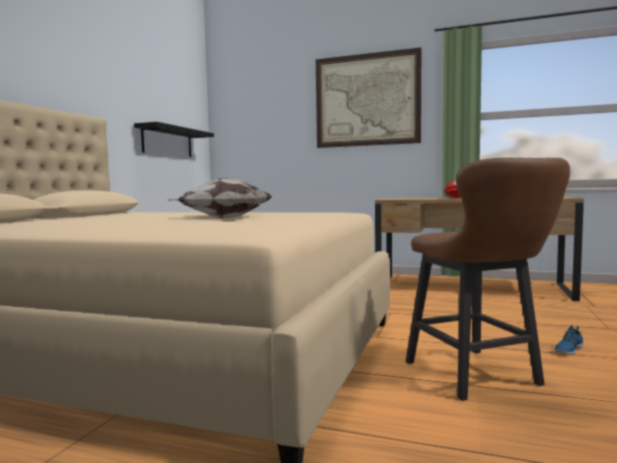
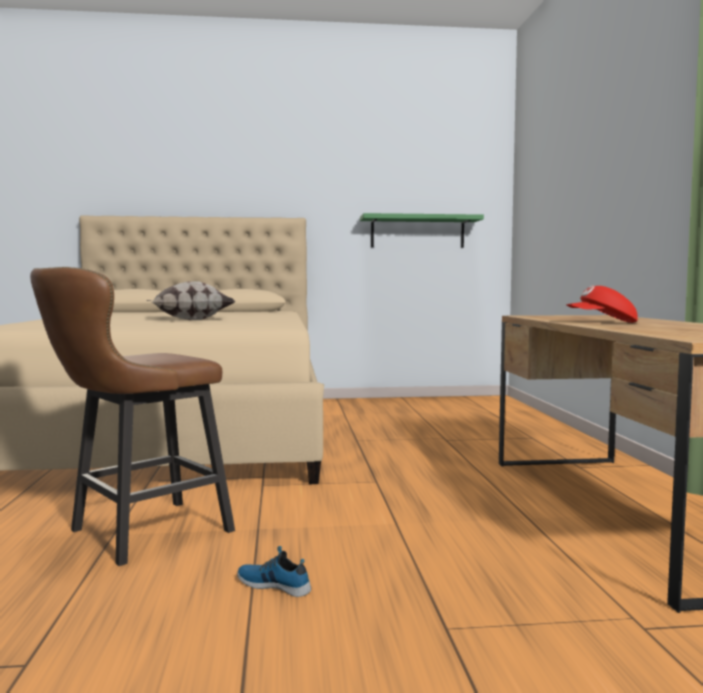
camera: 65 degrees right, 0 degrees up
(167, 142) = (417, 232): black shelf -> green shelf
(367, 100) = (629, 133): picture -> none

